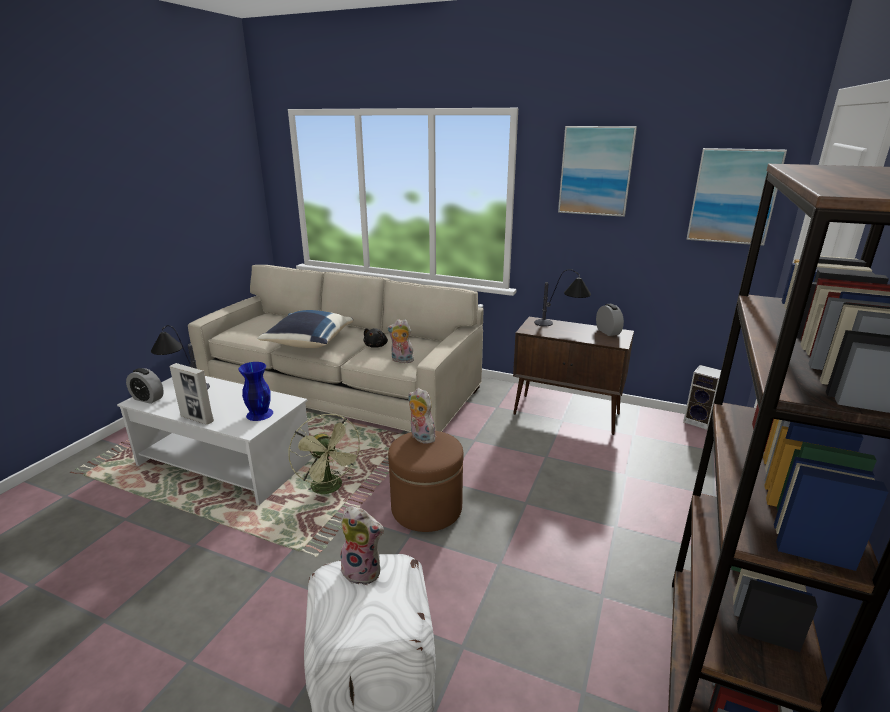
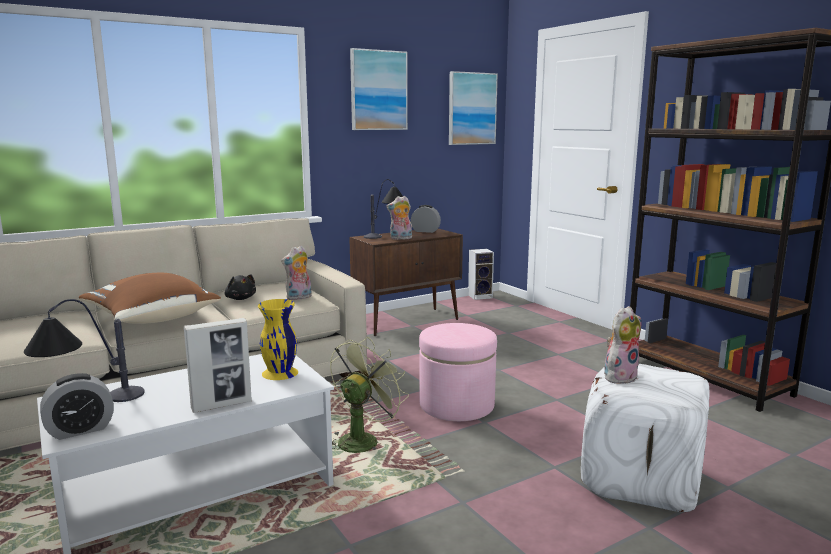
camera: 55 degrees left, 10 degrees down
(259, 414) = (279, 373): blue vase -> yellow vase
(308, 343) = (153, 319): blue pillow -> brown pillow
(330, 489) = (362, 439): green fan -> green fan turned 60 degrees counterclockwise
(420, 437) = (440, 330): plush toy -> plush toy (400, 238)
(426, 508) = (456, 405): brown ottoman -> pink ottoman

